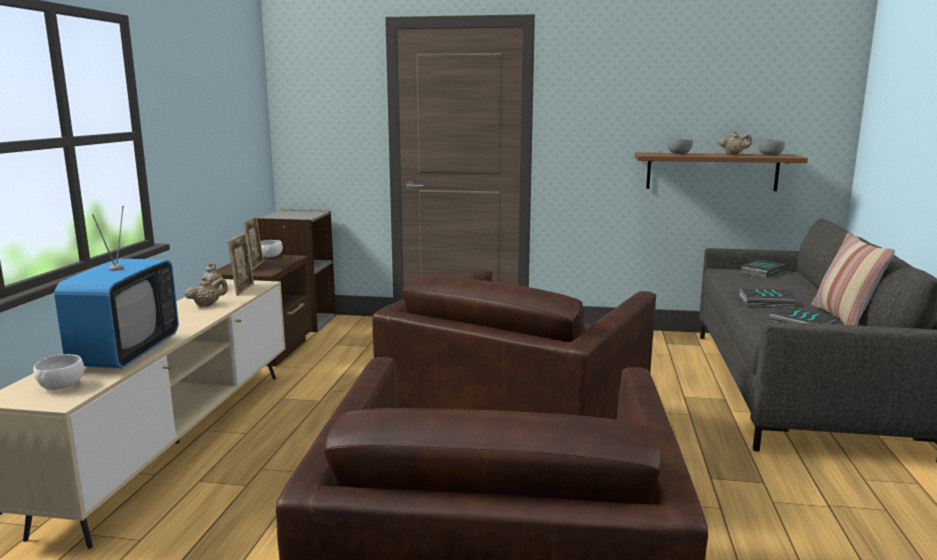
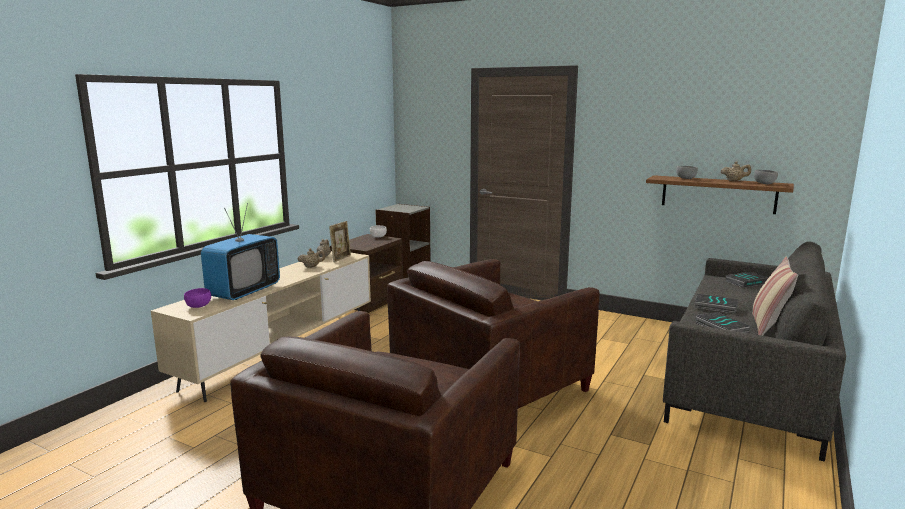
camera: 20 degrees right, 0 degrees up
(62, 386) = (198, 306): white bowl -> purple bowl
(255, 266) = (362, 243): picture frame -> none

